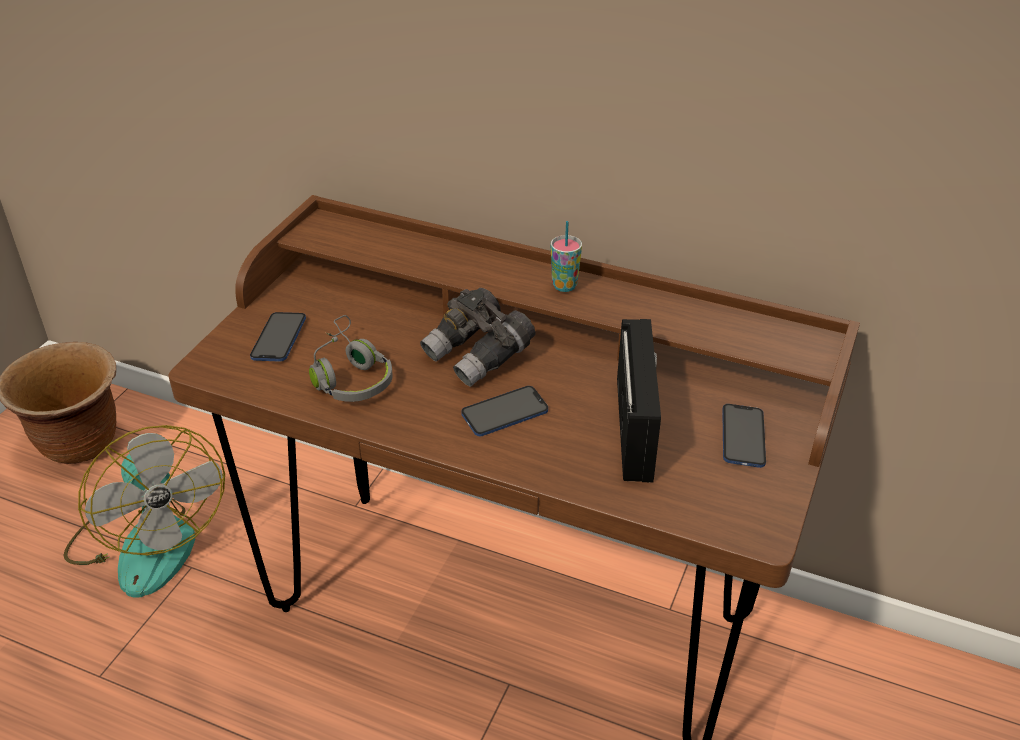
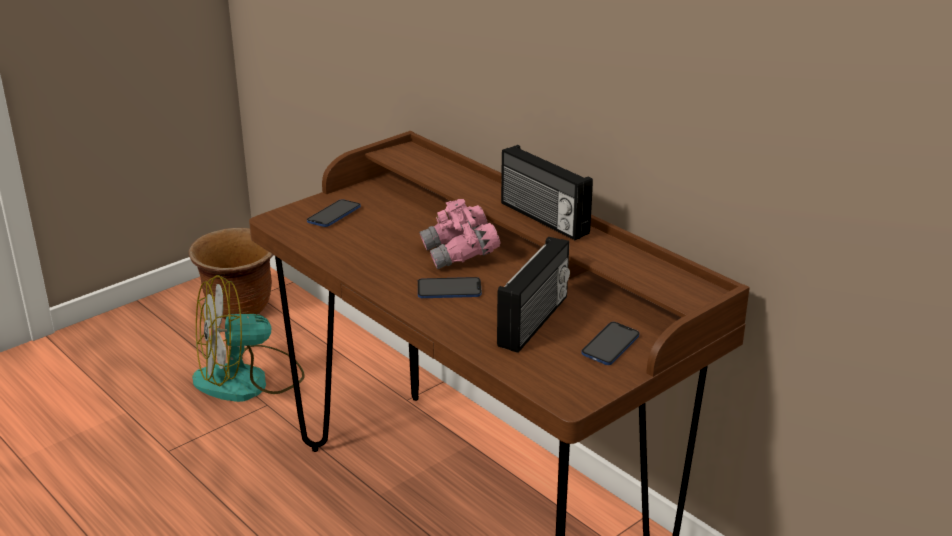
camera: 25 degrees right, 10 degrees down
(148, 541) = (248, 380): fan -> fan turned 75 degrees clockwise
(350, 375) = (363, 245): grey headphones -> none
(479, 356) = (460, 254): grey binoculars -> pink binoculars
(564, 286) = (542, 219): cup -> radio

